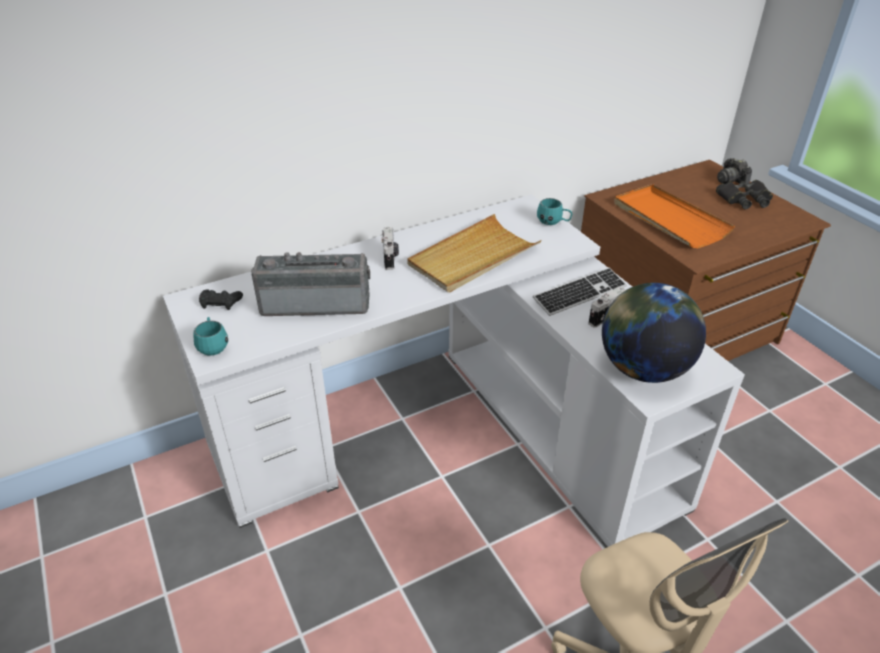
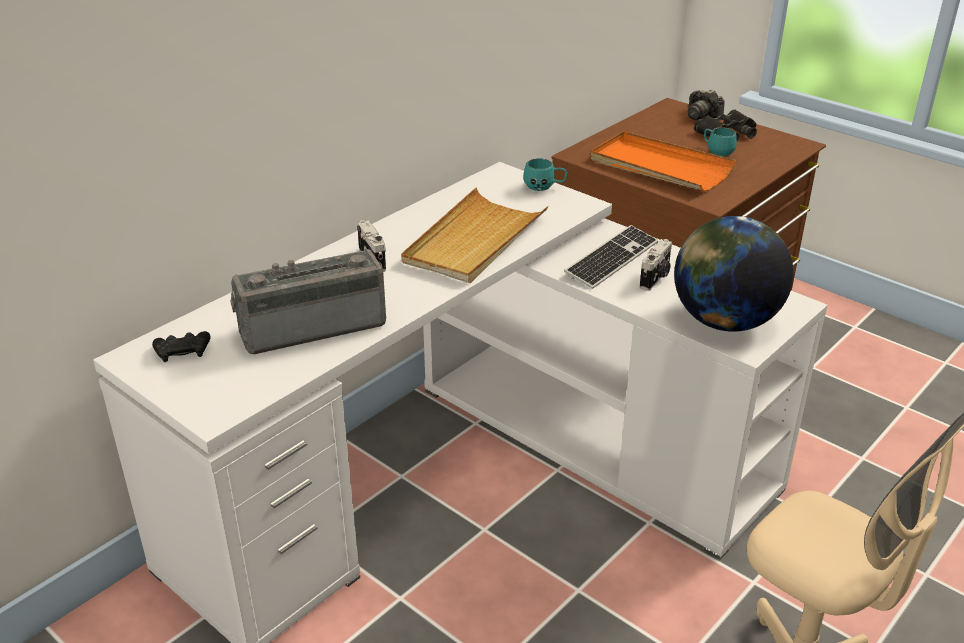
camera: 20 degrees left, 5 degrees down
(213, 346) = (207, 402): turquoise mug -> turquoise mug (716, 152)

